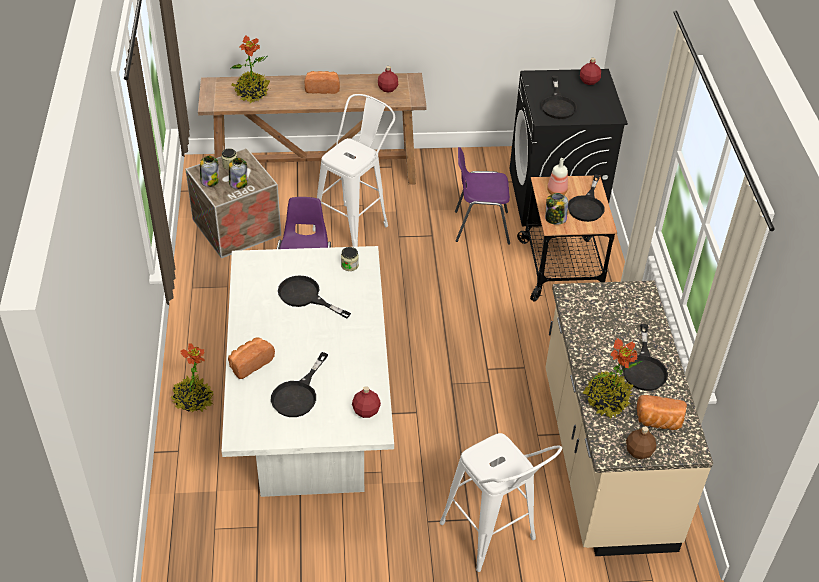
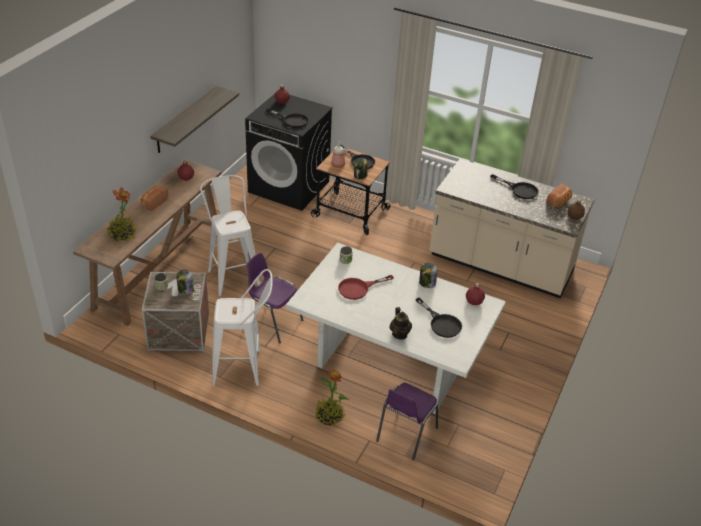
camera: 60 degrees left, 5 degrees down
(210, 181) = (168, 302): jar -> jar (427, 283)
(250, 363) = (400, 334): bread -> teapot
(305, 296) = (358, 288): black frying pan -> red frying pan
(437, 27) = (185, 120): none -> shelf
(480, 227) = (286, 226): purple chair -> purple chair (405, 435)
(493, 539) = (527, 329): white stool -> white stool (244, 368)
(606, 400) = (534, 211): potted plant -> none

